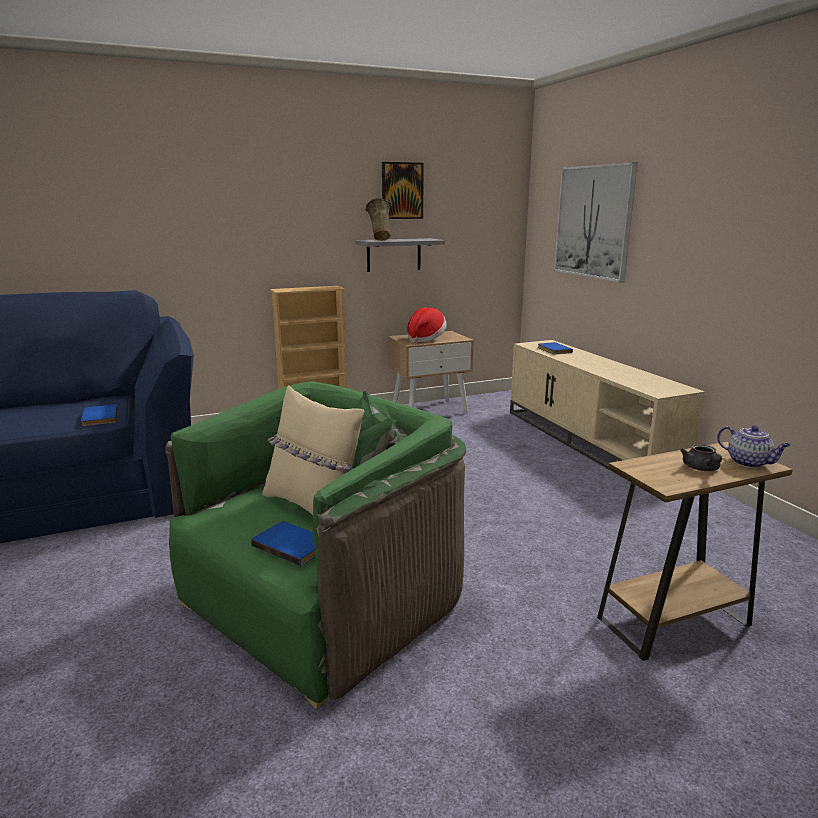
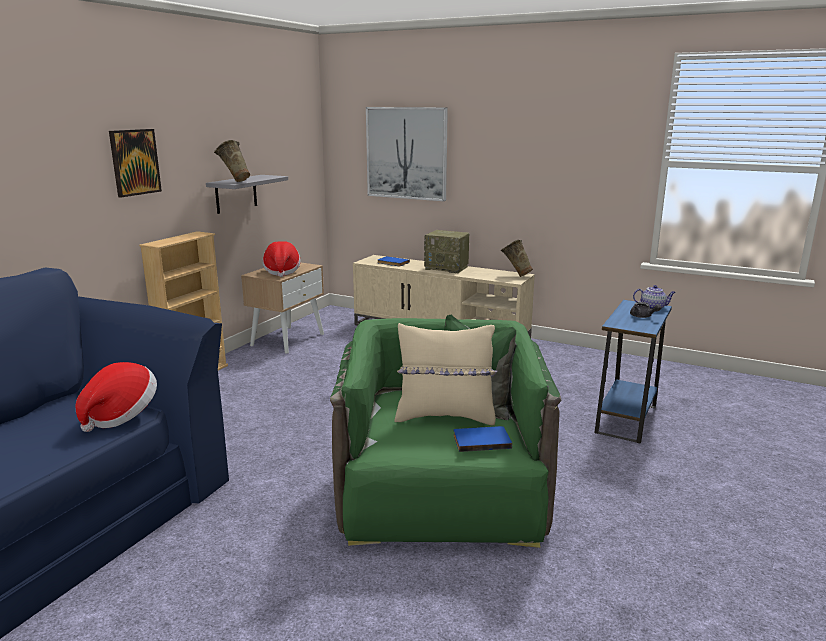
camera: 40 degrees left, 0 degrees up
(98, 417) = (121, 415): blue book -> hat
(402, 191) = (237, 130): picture -> picture (135, 162)
(604, 365) = (447, 268): none -> radio
(673, 388) = (515, 275): none -> beige vase
(673, 621) = (626, 419): brown side table -> blue side table

